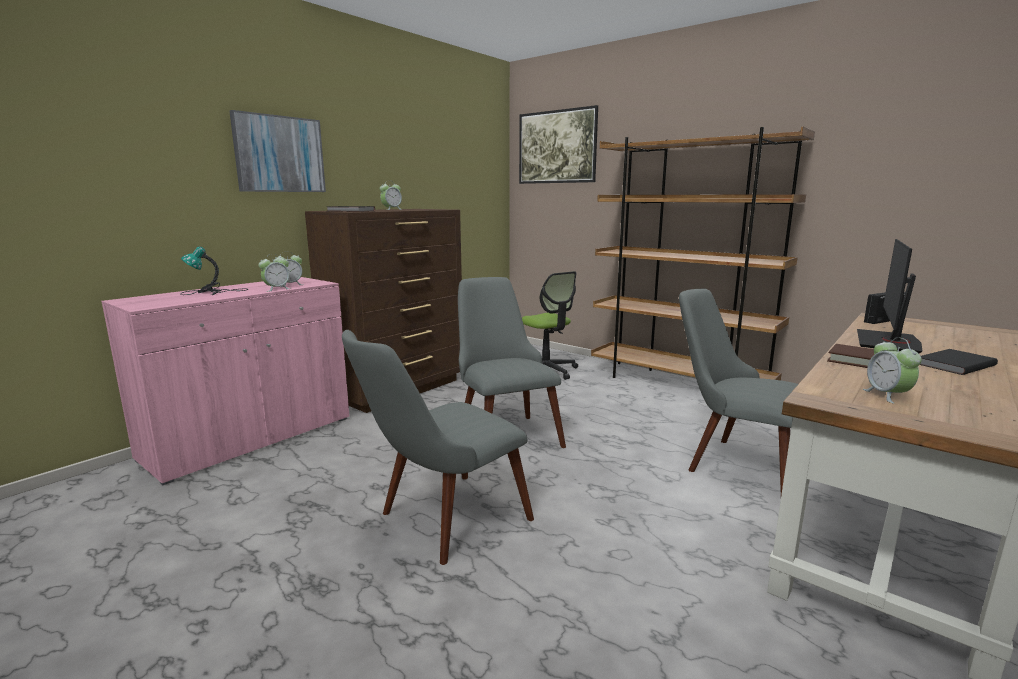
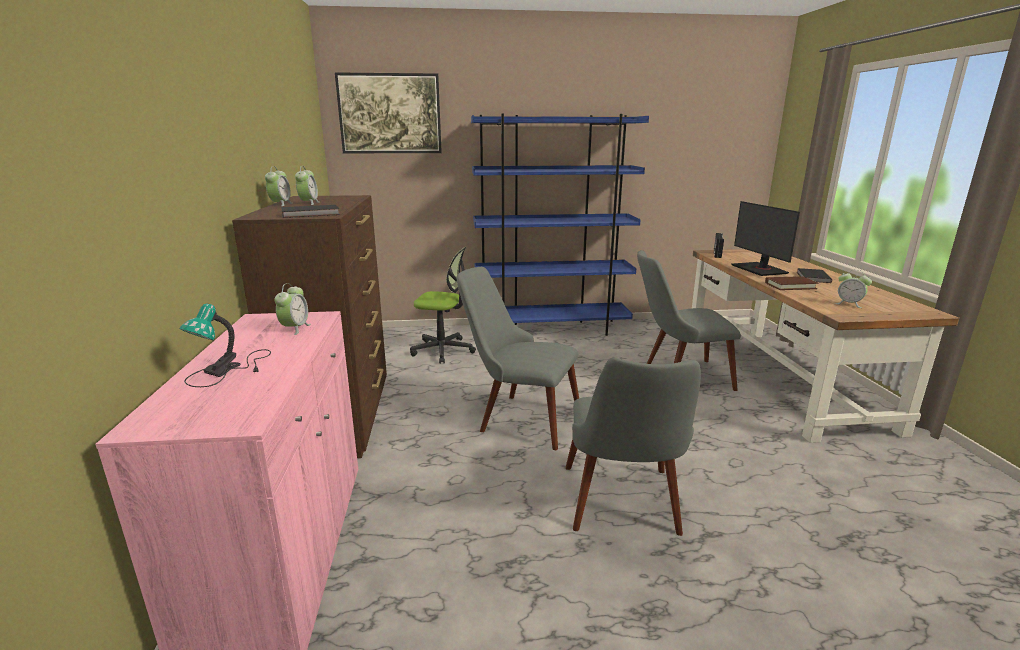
camera: 45 degrees left, 5 degrees up
(276, 289) = (307, 339): alarm clock -> alarm clock (280, 204)
(279, 154) = (198, 138): picture -> none
(678, 383) = (552, 329): brown bookcase -> blue bookcase

